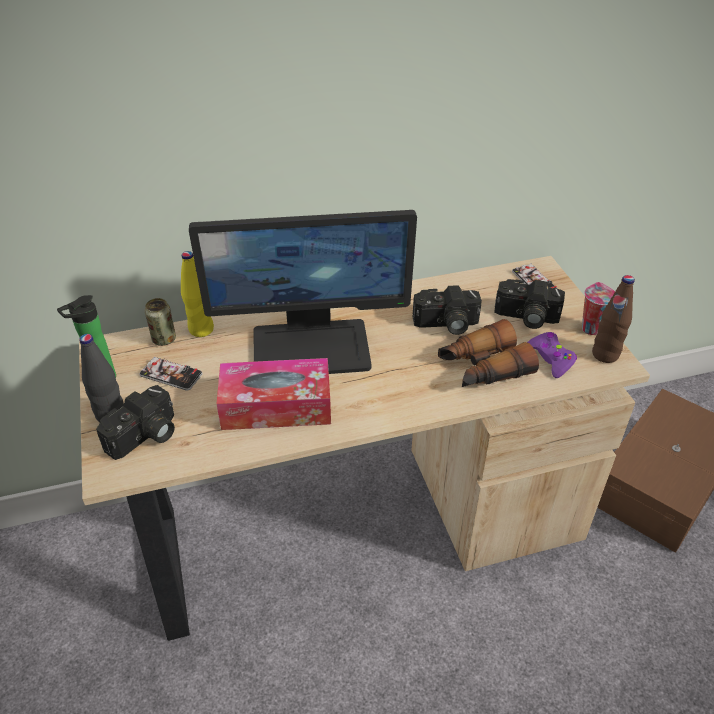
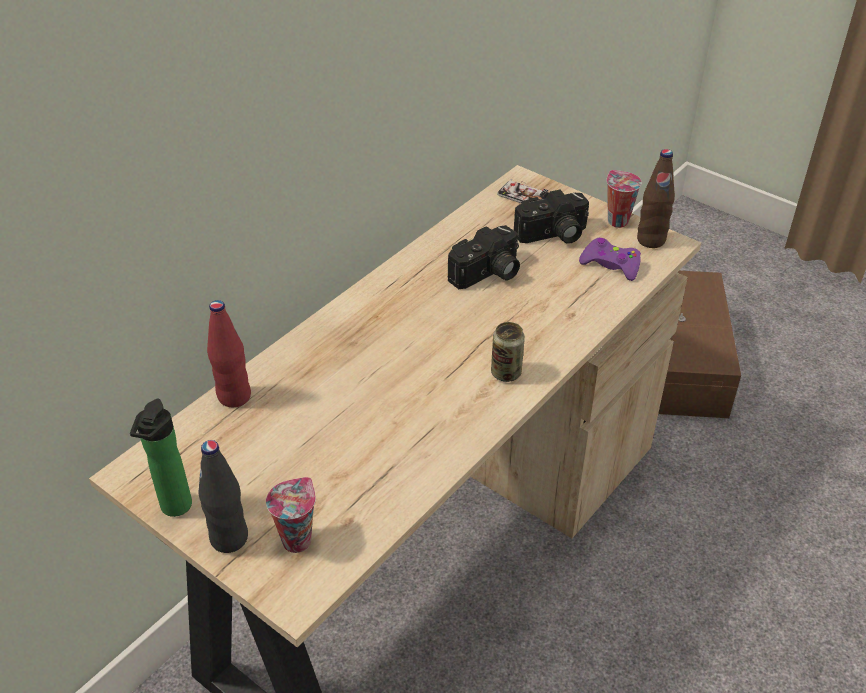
camera: 35 degrees left, 0 degrees up
(145, 437) = (297, 539): camera -> cup
(164, 339) = (201, 427): can -> can (506, 373)
(171, 374) = (253, 461): phone -> none
(201, 329) = (234, 396): yellow bottle -> red bottle
(276, 406) = (404, 434): tissue box -> none
(312, 347) = (378, 358): monitor -> none
(483, 368) = (561, 301): binoculars -> none

